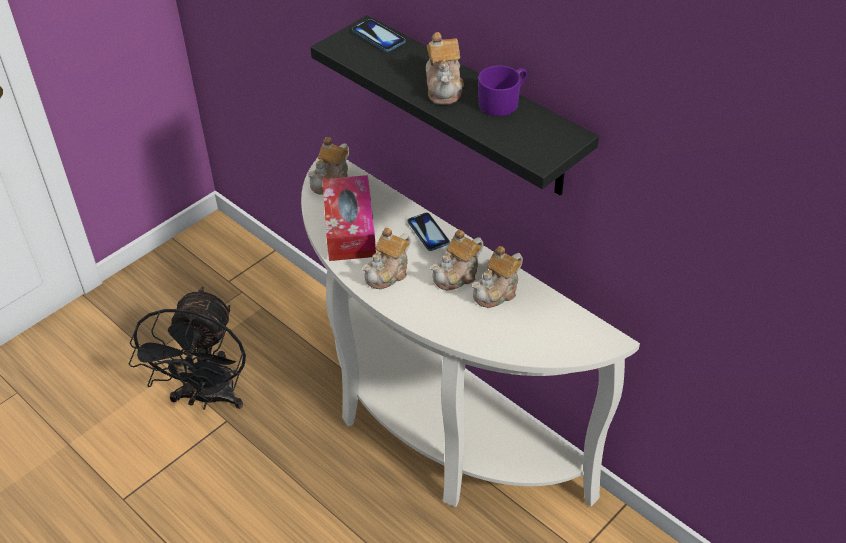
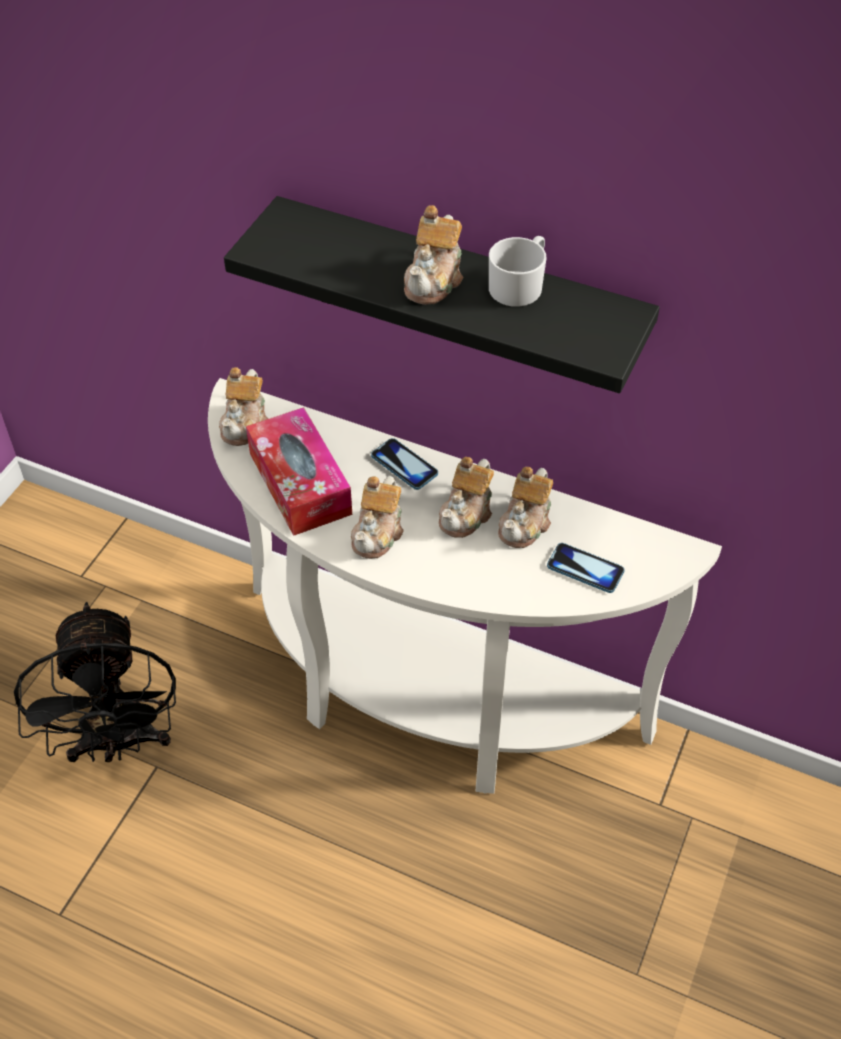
camera: 20 degrees left, 5 degrees up
(378, 37) = (309, 224): phone -> phone (585, 569)
(444, 88) = (434, 280): teapot -> teapot turned 45 degrees clockwise
(503, 102) = (519, 285): purple mug -> white mug

